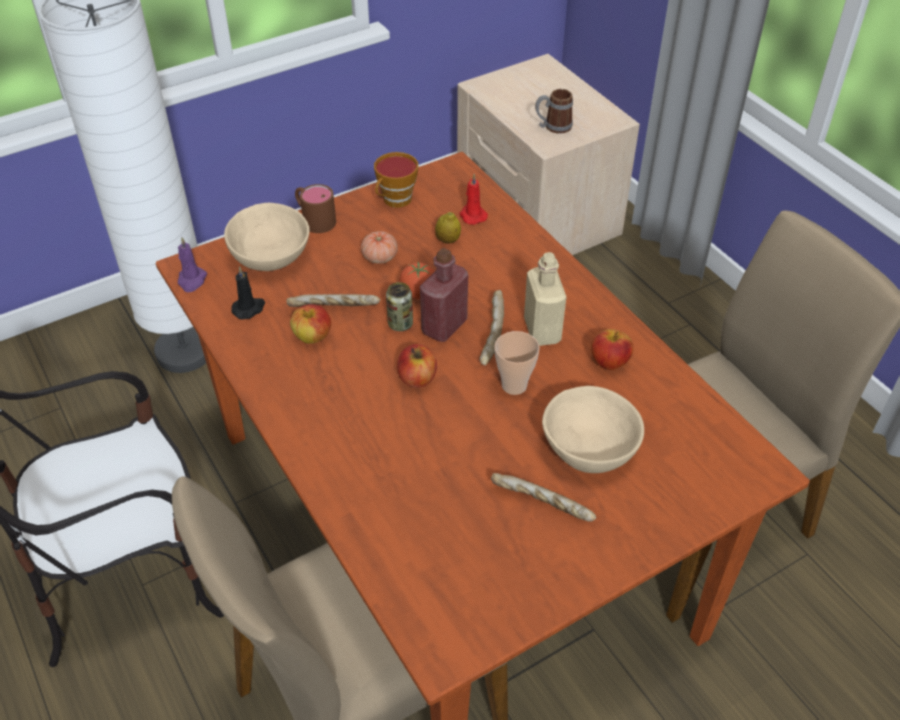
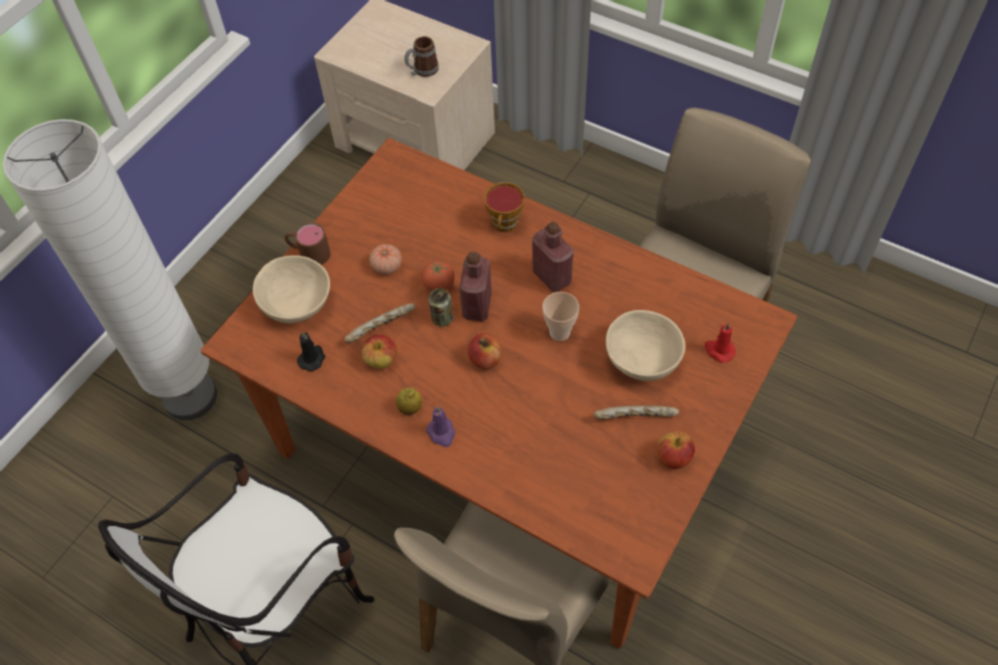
camera: 25 degrees left, 10 degrees up
(192, 281) = (246, 354): purple candle -> purple candle (442, 433)
(395, 201) = (365, 208): cup -> cup (505, 225)
(448, 240) = (431, 227): lemon -> lemon (410, 408)
(472, 215) = (436, 196): red candle -> red candle (719, 350)
(490, 334) = (516, 297): bread -> none
(542, 330) = (552, 277): beige bottle -> red bottle
(609, 362) = (615, 282): apple -> apple (674, 458)

